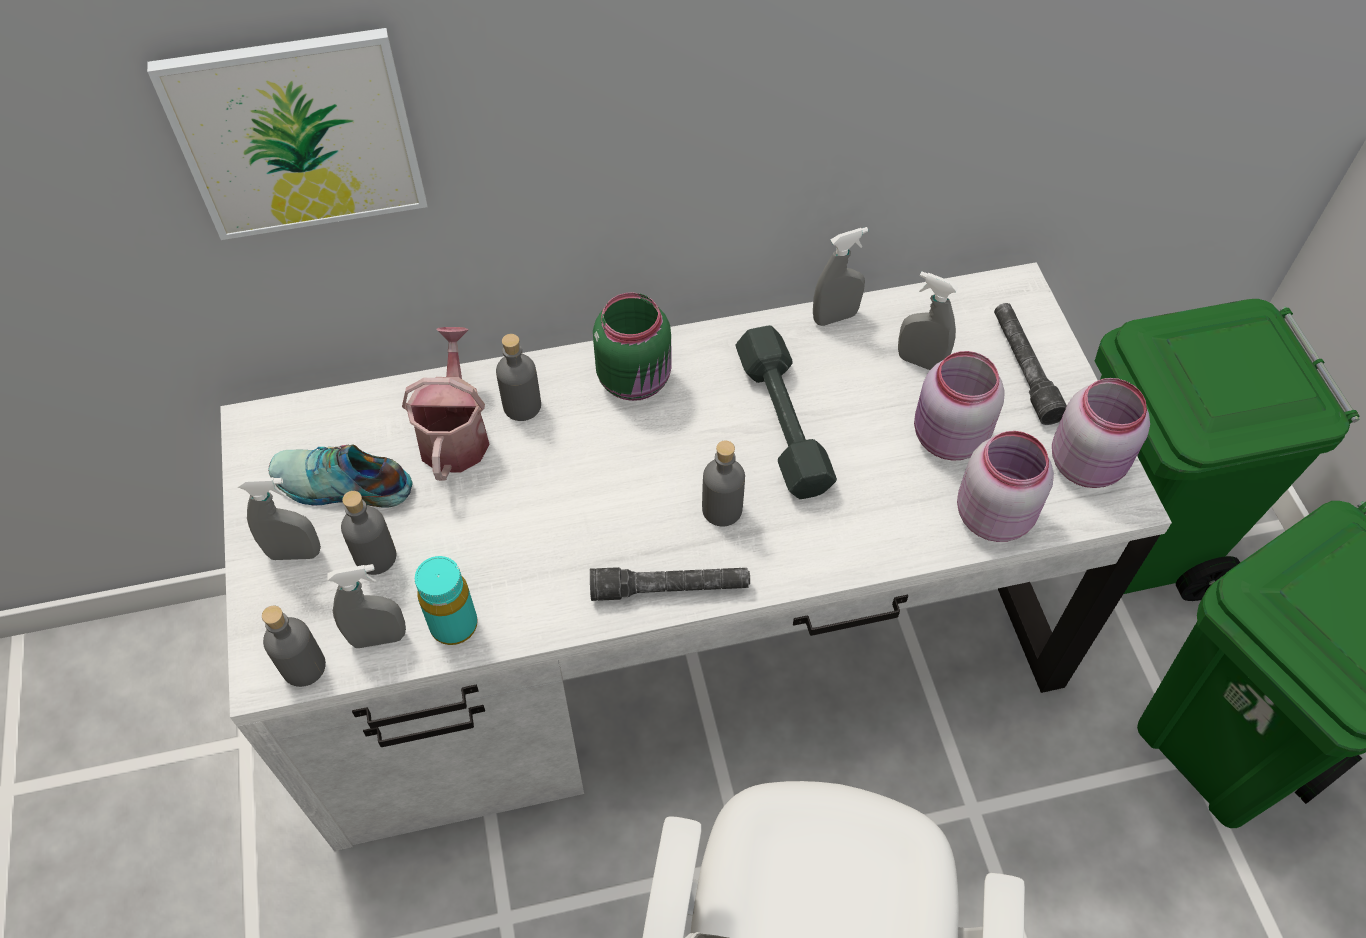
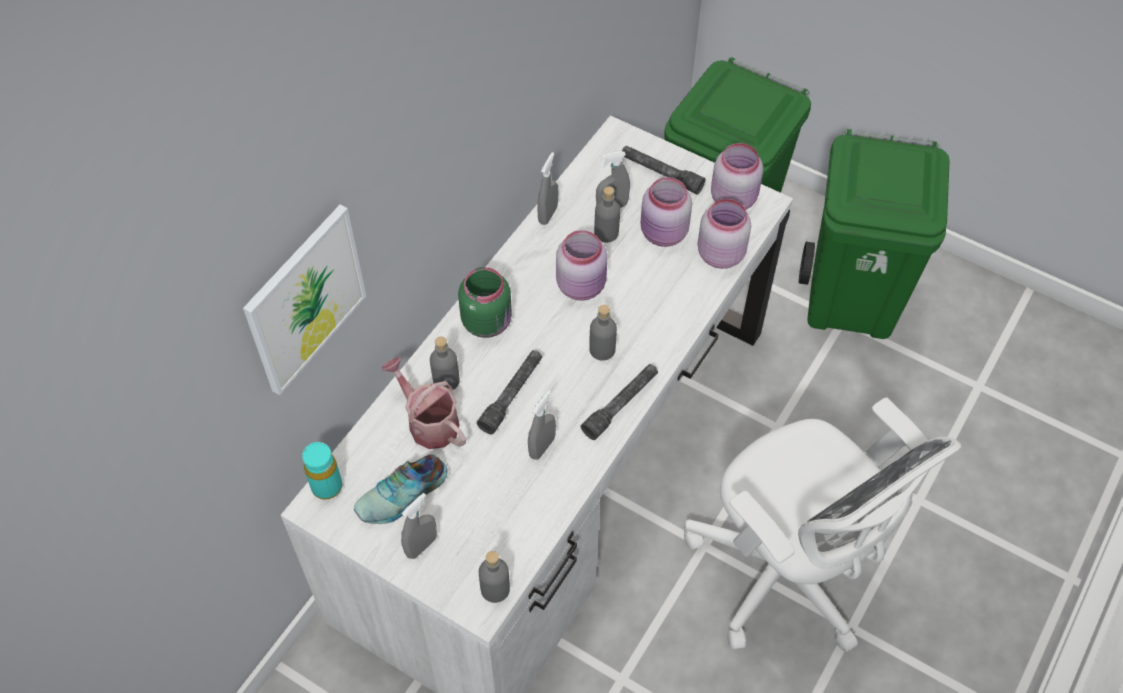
camera: 45 degrees left, 0 degrees up
(376, 557) = (465, 512): grey bottle -> grey bottle (606, 233)
(378, 638) = (514, 545): grey spray bottle -> grey spray bottle (542, 447)
(454, 625) = (542, 507): turquoise bottle -> turquoise bottle (327, 486)
(568, 476) = (512, 395): none -> grey flashlight
(783, 422) = (582, 285): grey dumbbell -> pink jar

